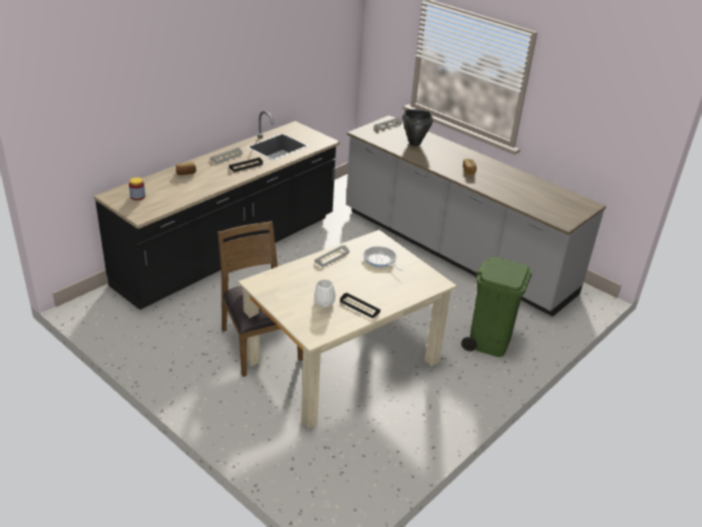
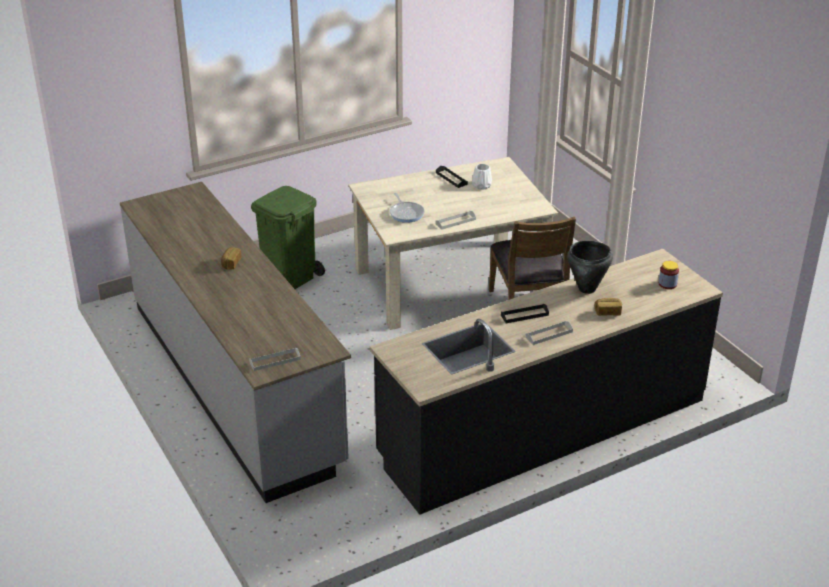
camera: 160 degrees left, 0 degrees up
(414, 143) = (263, 319): black cooking pot -> black cooking pot (587, 289)

